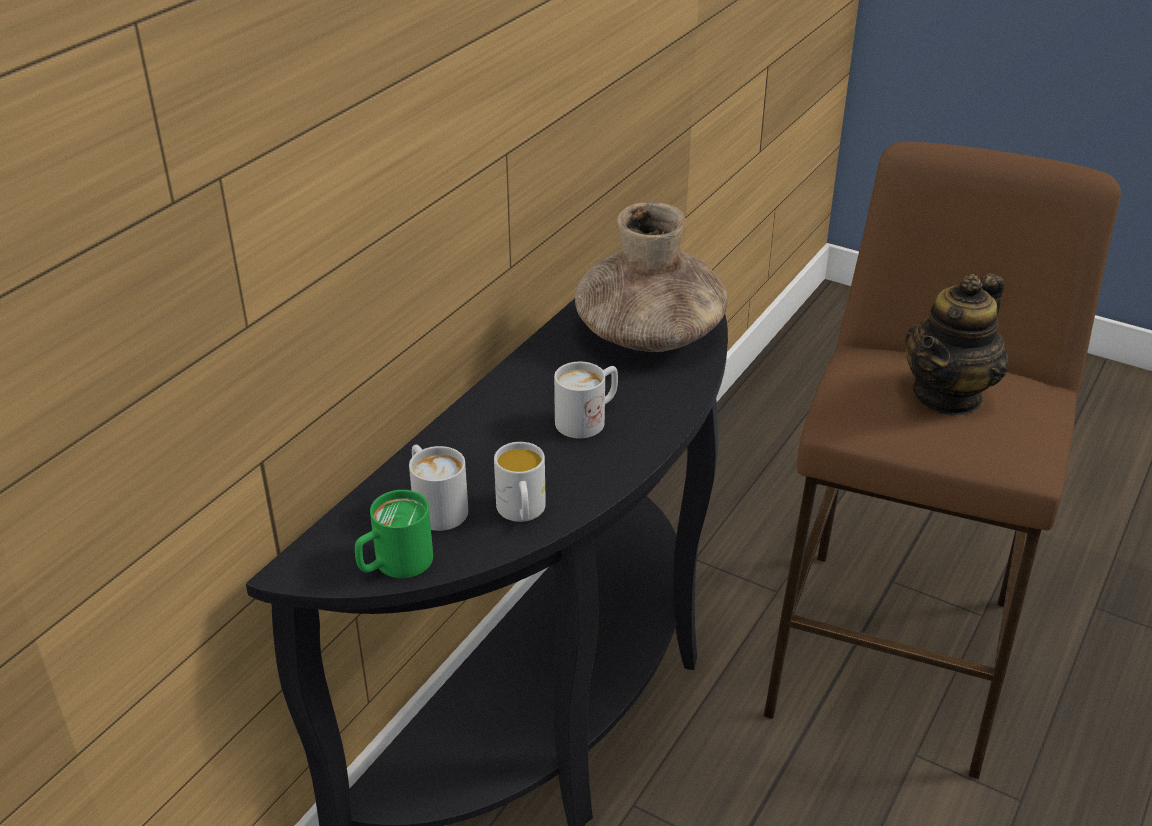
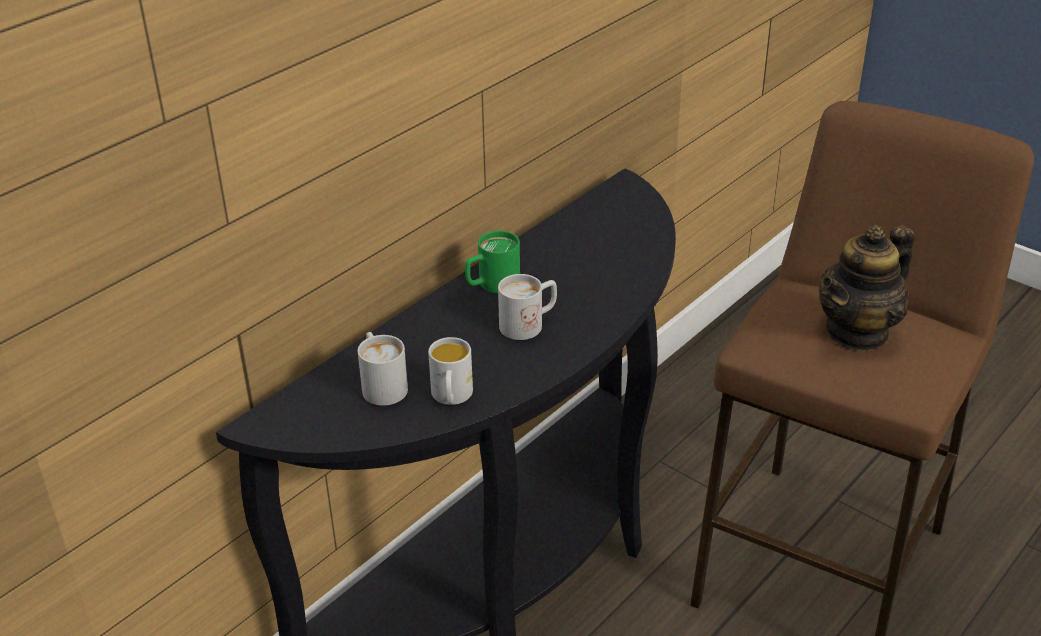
camera: 10 degrees right, 0 degrees up
(394, 565) = (336, 430): green mug -> green mug (491, 285)
(649, 335) = (602, 255): brown vase -> none

